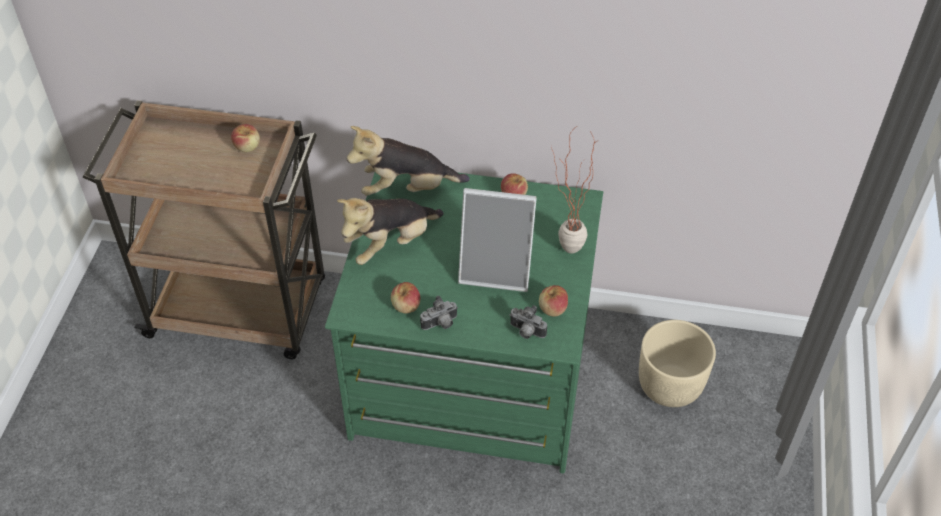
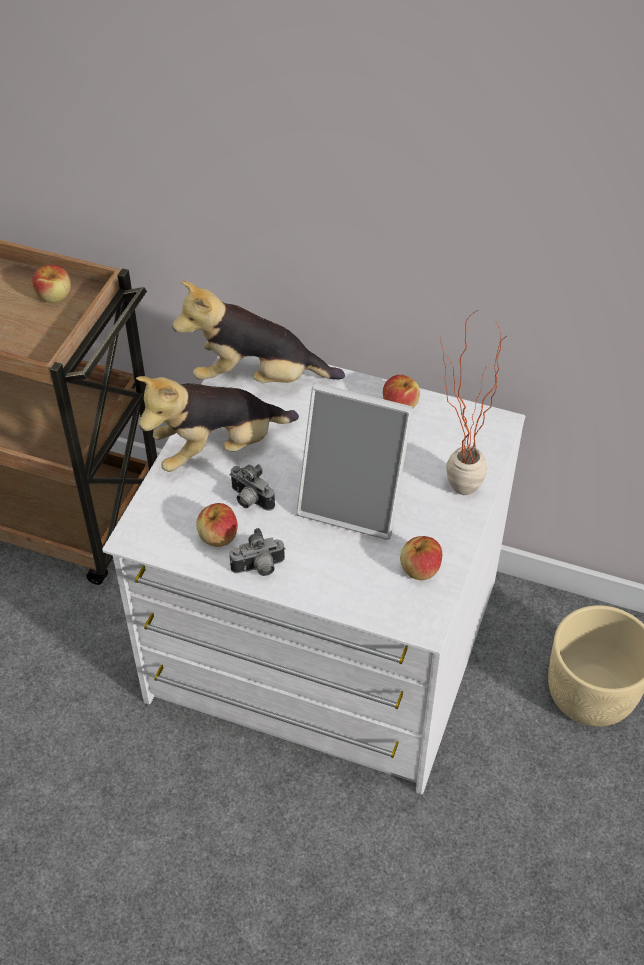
camera: 10 degrees right, 0 degrees up
(471, 378) = (323, 644): green dresser -> white dresser
(526, 332) = (375, 596): camera -> camera (249, 500)

